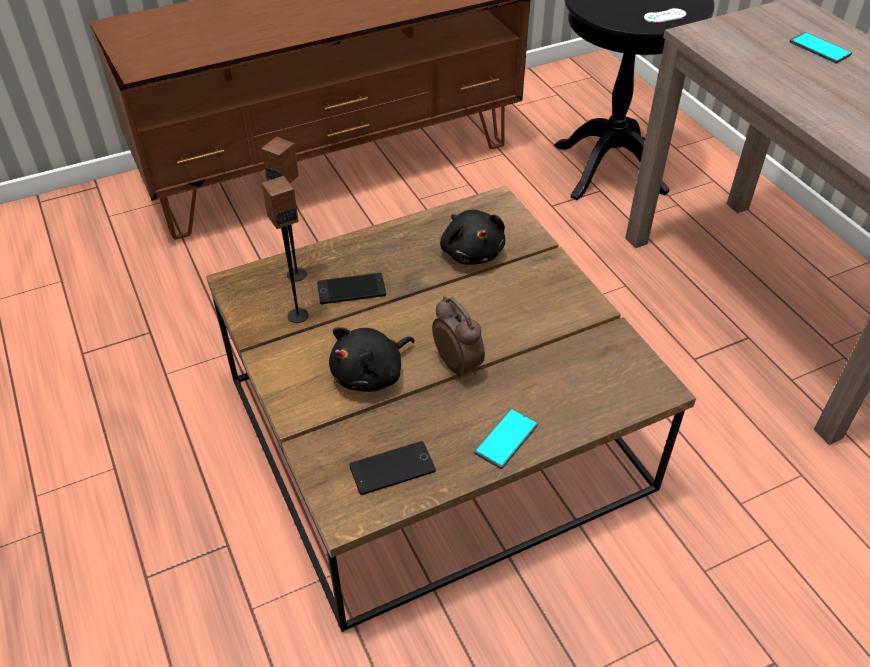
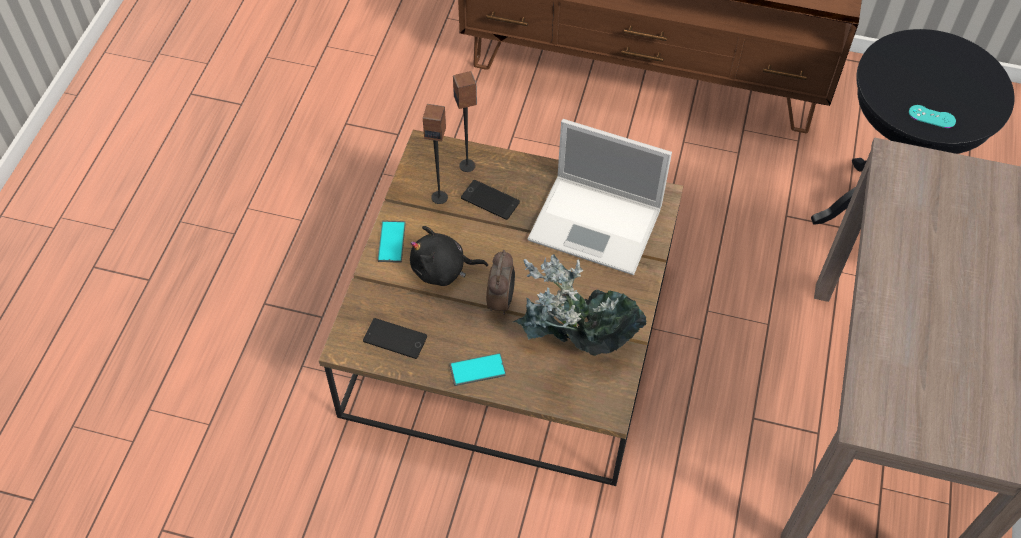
camera: 40 degrees right, 10 degrees up
(471, 252) = (597, 224): black plush toy -> laptop
(567, 360) = (572, 348): none -> potted plant
(664, 16) = (932, 117): white game controller -> turquoise game controller
(819, 48) = (982, 236): phone -> phone (391, 242)

